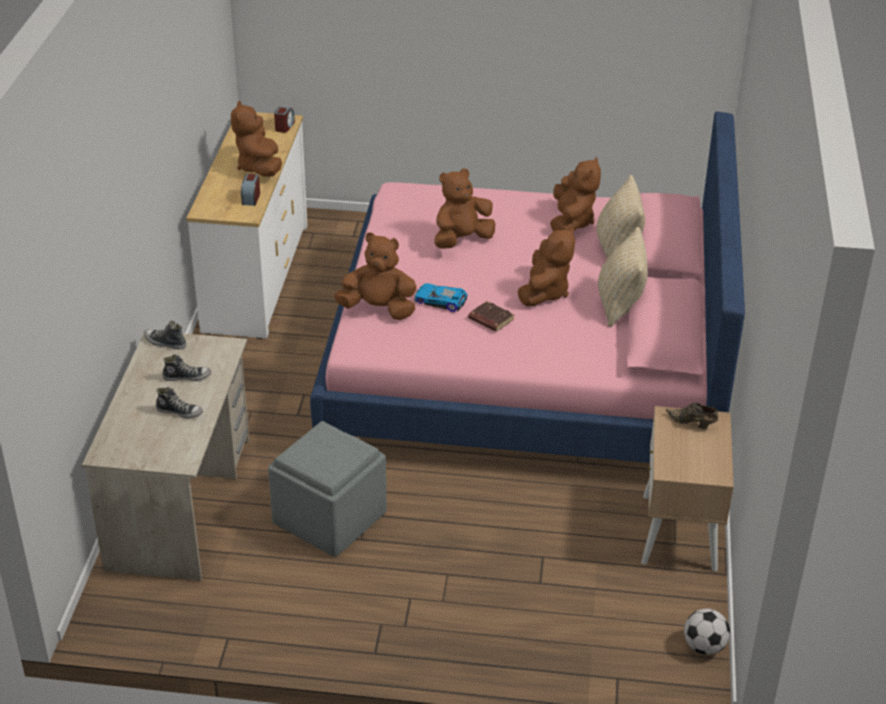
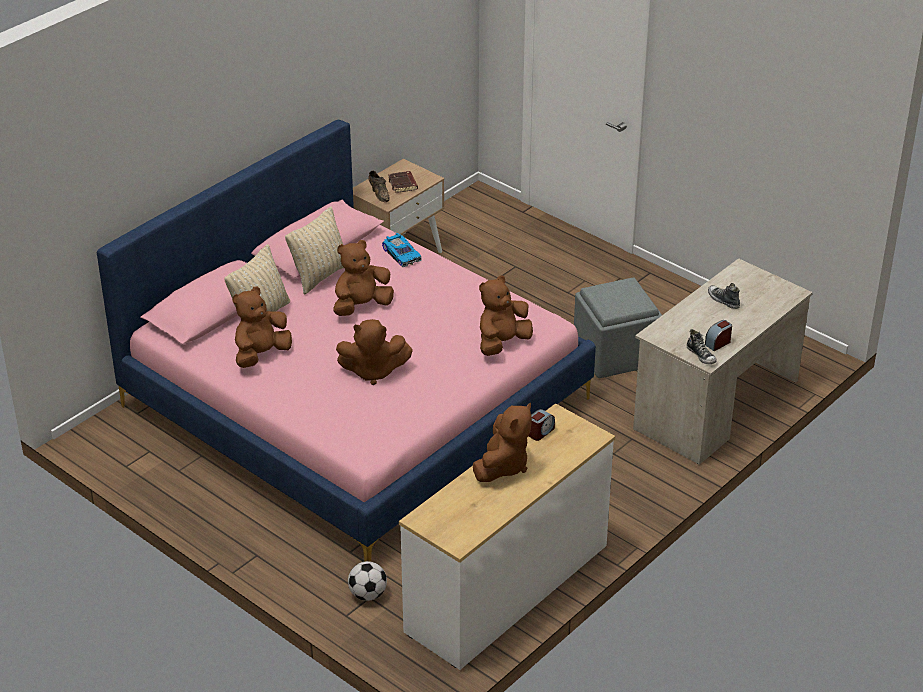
camera: 145 degrees left, 0 degrees up
(187, 377) = (701, 322): shoe -> none
(284, 126) = (432, 511): alarm clock -> alarm clock (718, 343)
(378, 309) = (502, 343): brown plush toy -> brown plush toy turned 90 degrees clockwise
(440, 301) = (448, 330): toy car -> toy car (402, 254)
(490, 319) = (428, 301): brown book -> brown book (403, 184)
(704, 646) = (458, 205): football -> football (367, 594)

